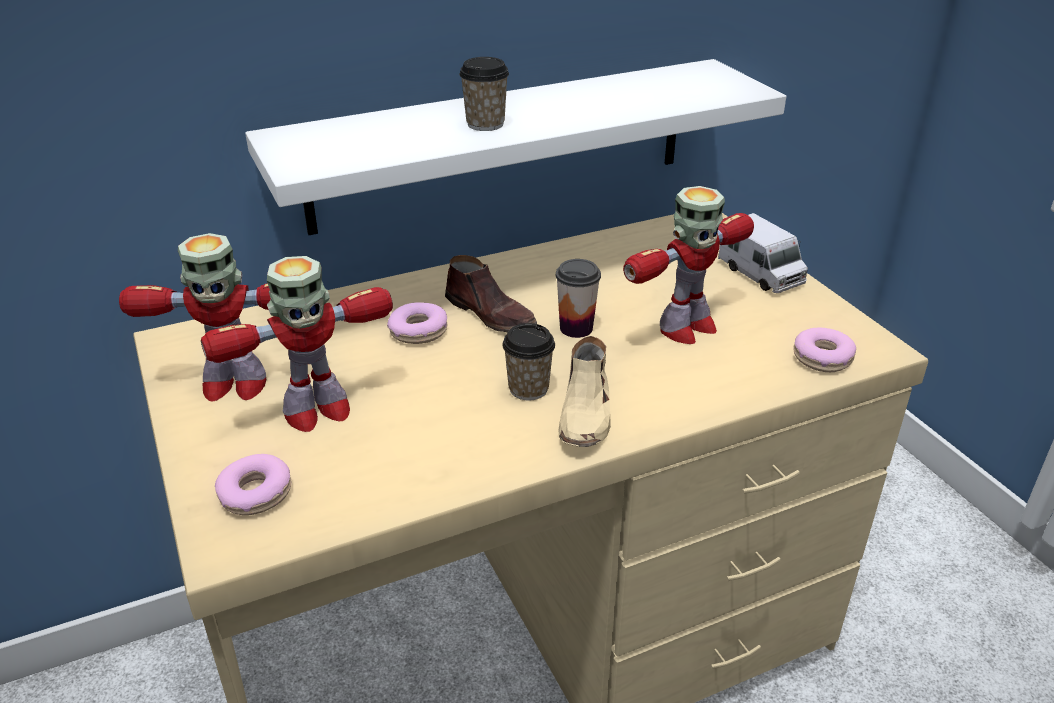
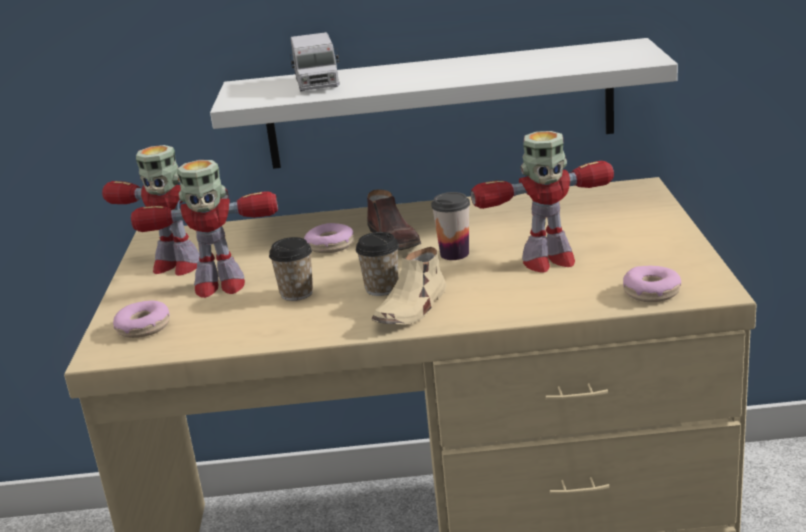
camera: 25 degrees right, 10 degrees down
(485, 124) = (396, 79): cup -> cup (296, 293)
(760, 274) = (654, 229): toy truck -> toy truck (317, 83)

